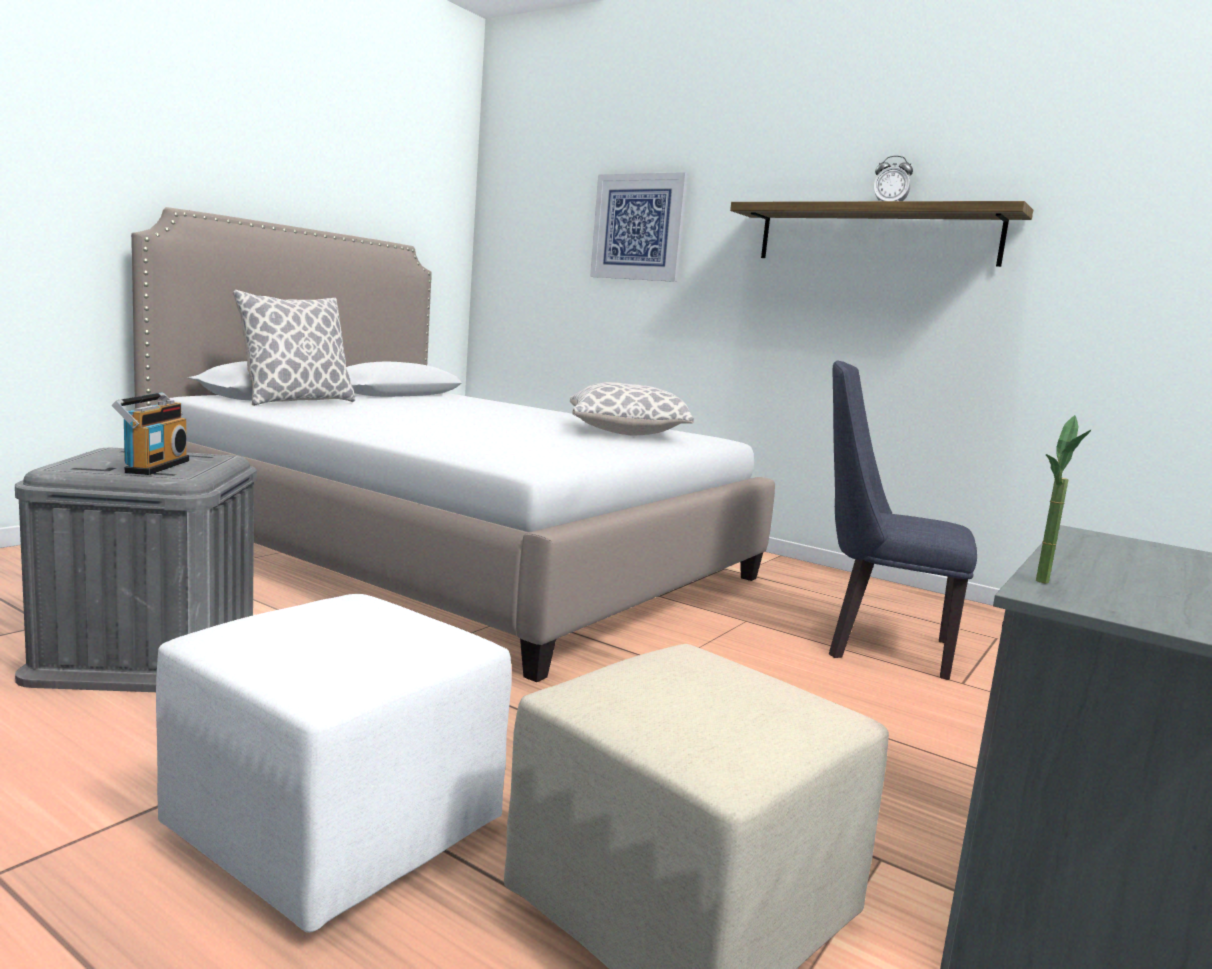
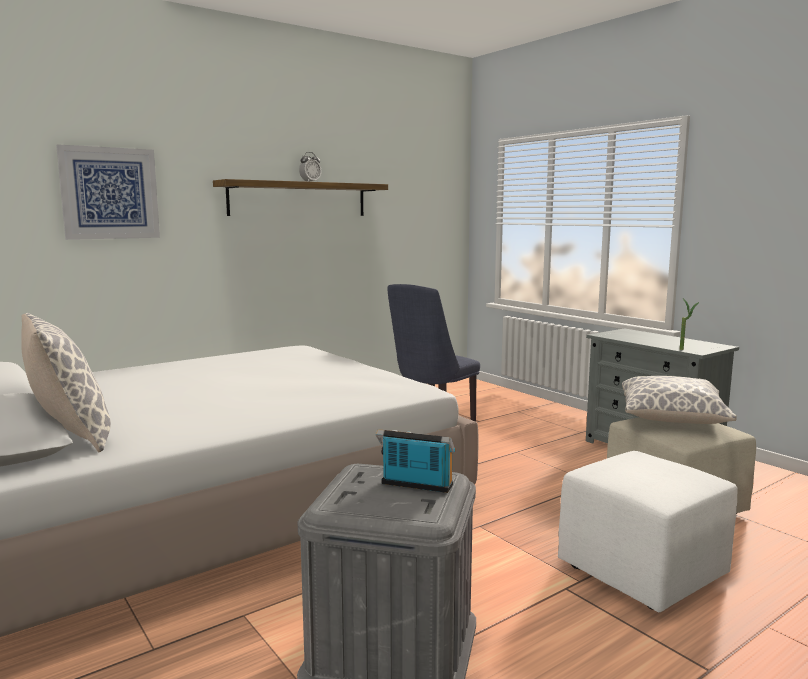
camera: 70 degrees left, 0 degrees up
(625, 433) = (282, 361): pillow -> pillow (672, 420)

